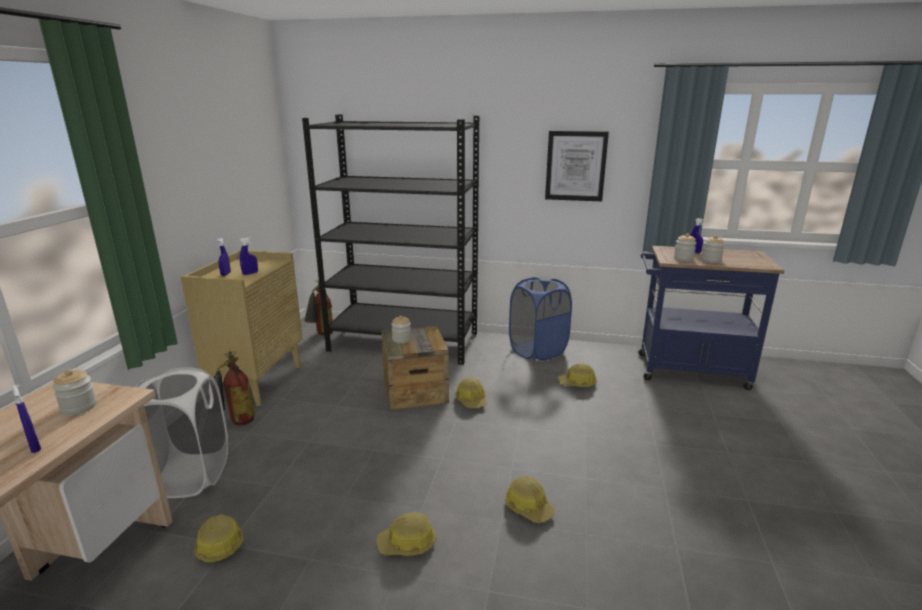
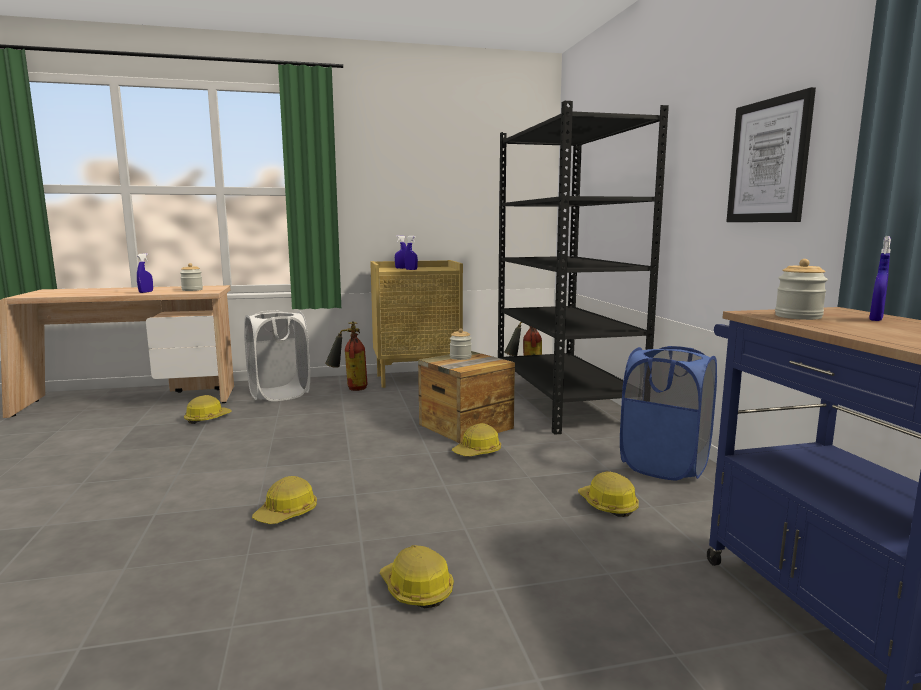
camera: 65 degrees right, 10 degrees down
(407, 543) = (216, 471): hard hat -> hard hat (416, 589)
(711, 260) = (845, 326): jar -> none

